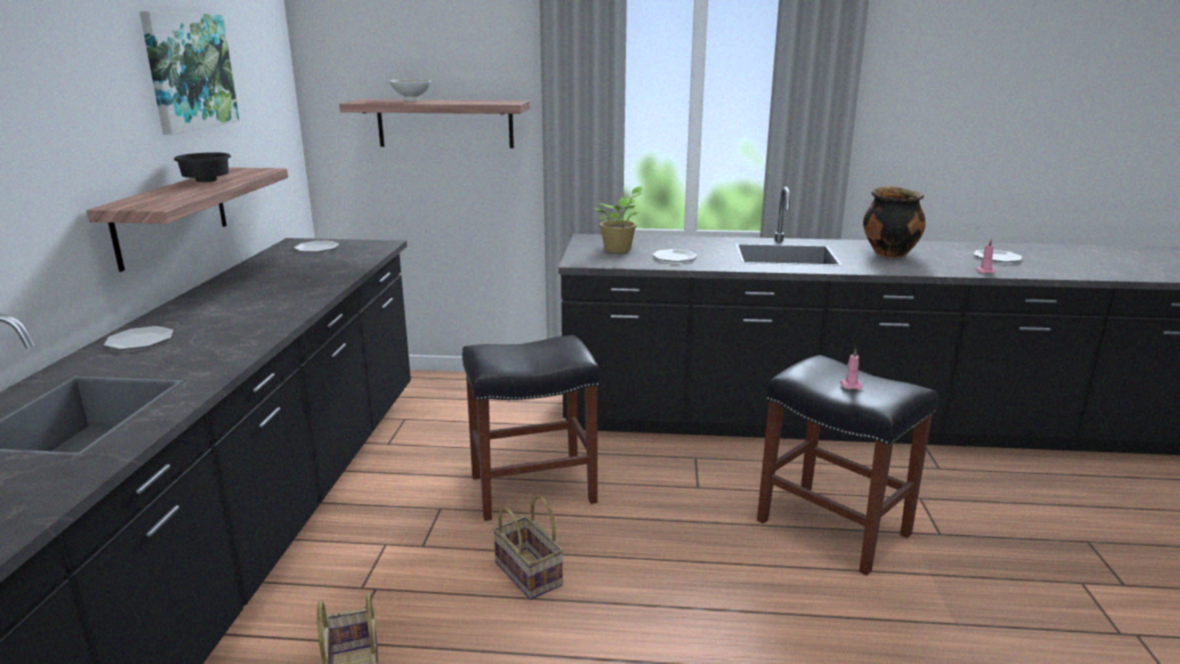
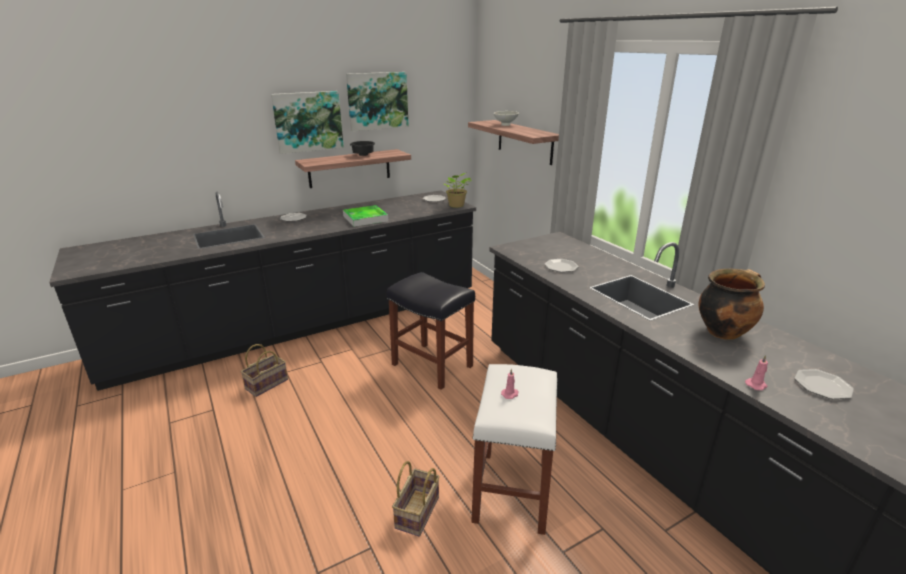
camera: 55 degrees right, 5 degrees up
(95, 117) = (308, 121): none -> picture
(289, 297) = (365, 218): none -> tray
(530, 574) = (363, 395): basket -> basket (418, 514)
(619, 250) = (548, 250): potted plant -> potted plant (456, 206)
(835, 528) = (512, 492): black stool -> white stool

